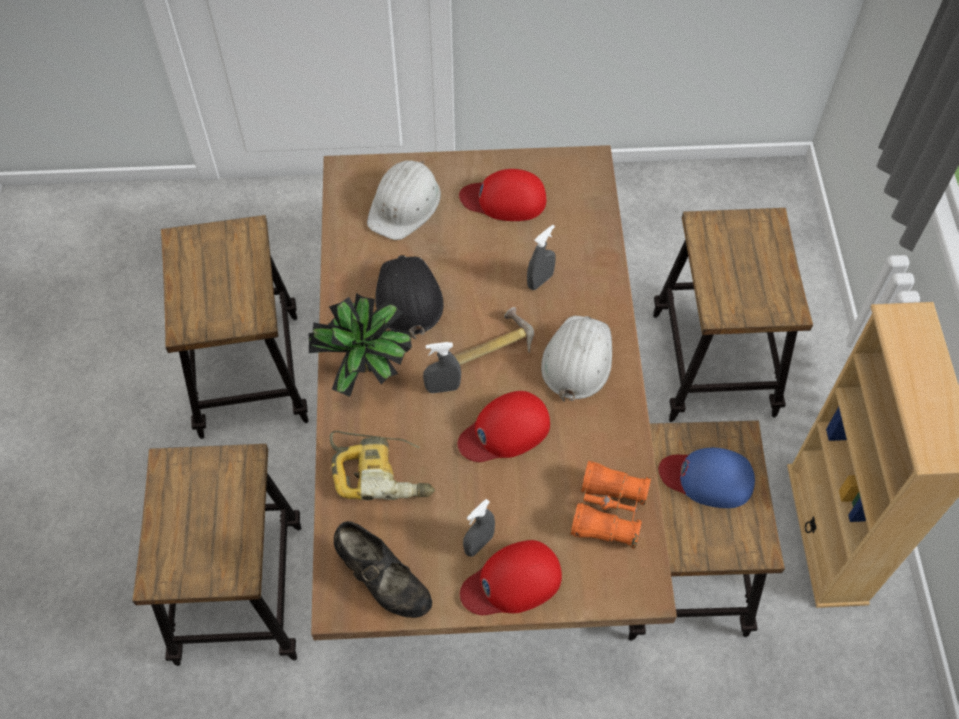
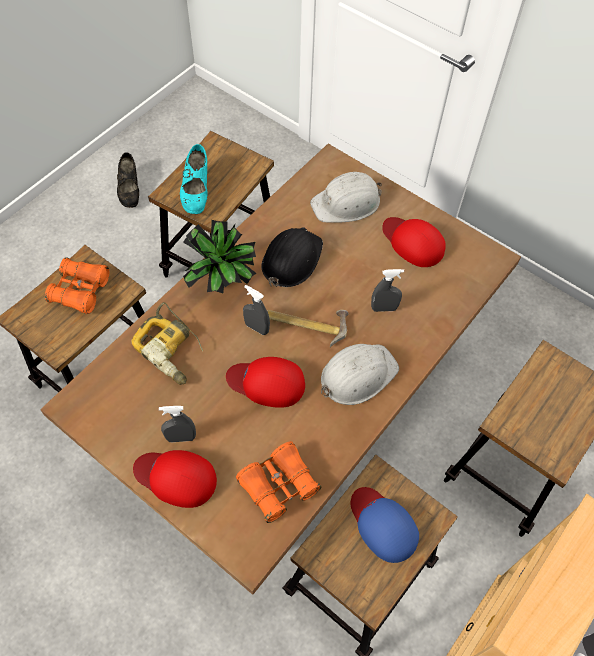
camera: 40 degrees right, 0 degrees up
(198, 499) = (80, 291): none -> orange binoculars
(216, 305) = (196, 192): none -> turquoise shoe
(383, 581) = (107, 413): black shoe -> black shoe (130, 191)

